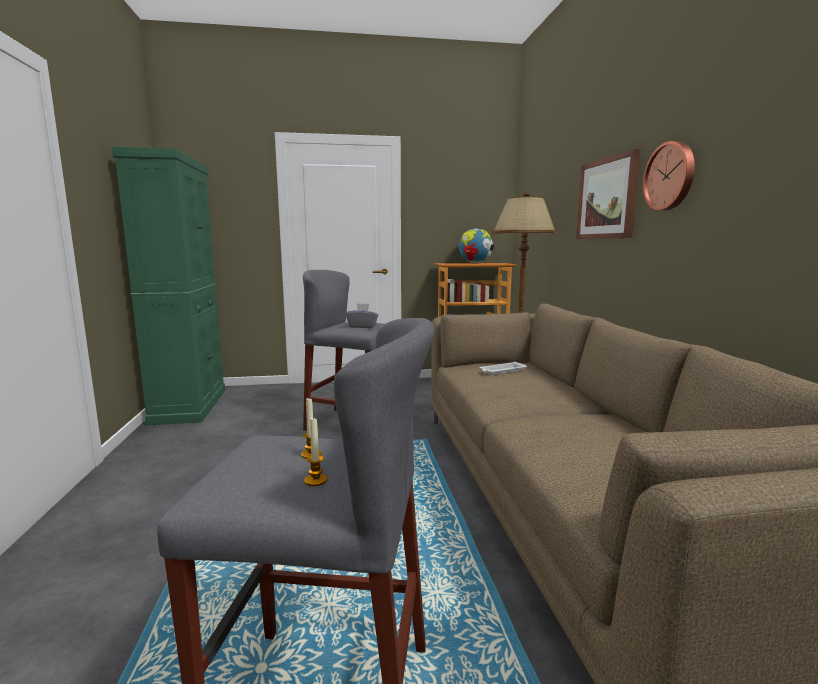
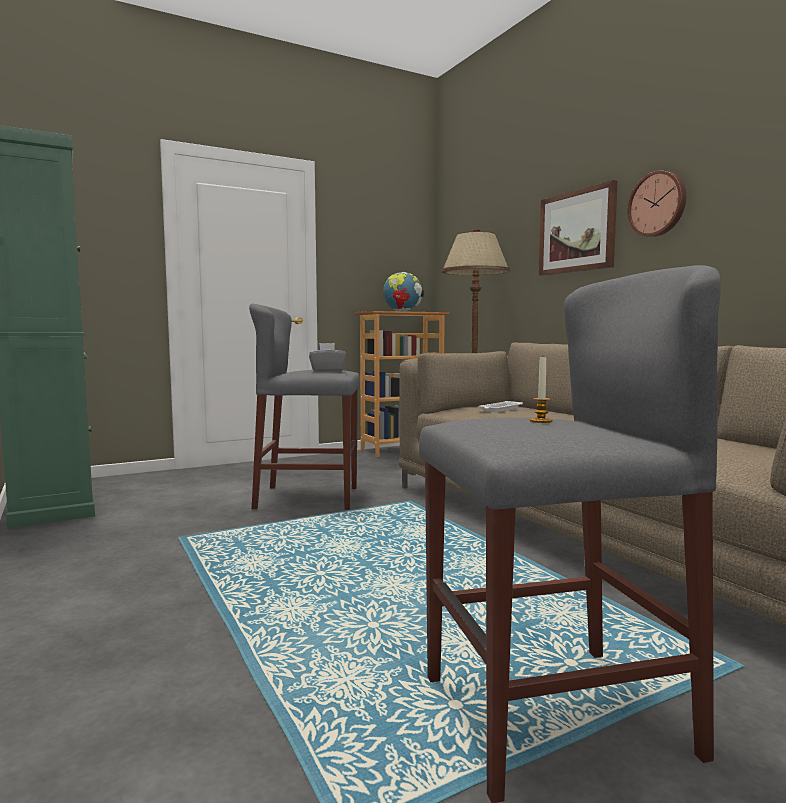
camera: 20 degrees left, 5 degrees down
(316, 480) = (591, 429): candle -> none

